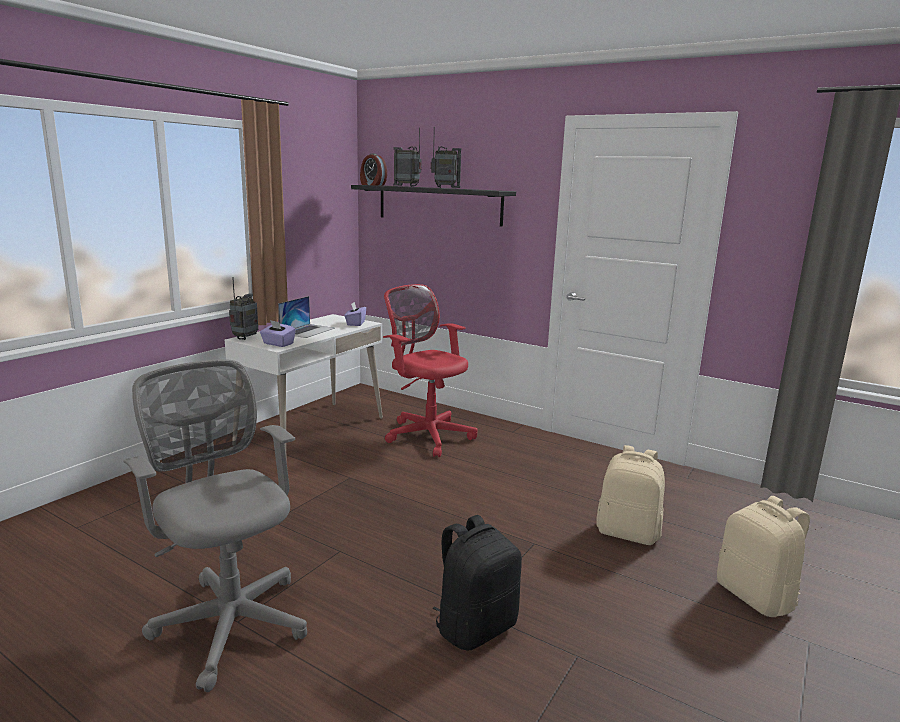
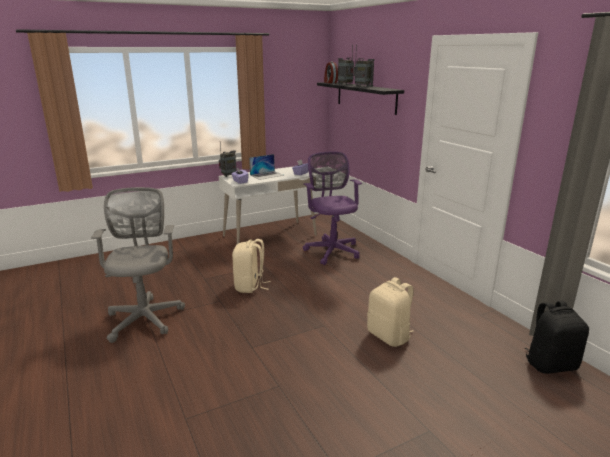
camera: 30 degrees right, 5 degrees up
(427, 434) = (332, 250): red office chair -> purple office chair
(475, 627) = (244, 355): black backpack -> black backpack (550, 364)
(756, 597) = (428, 396): beige backpack -> beige backpack (250, 286)

